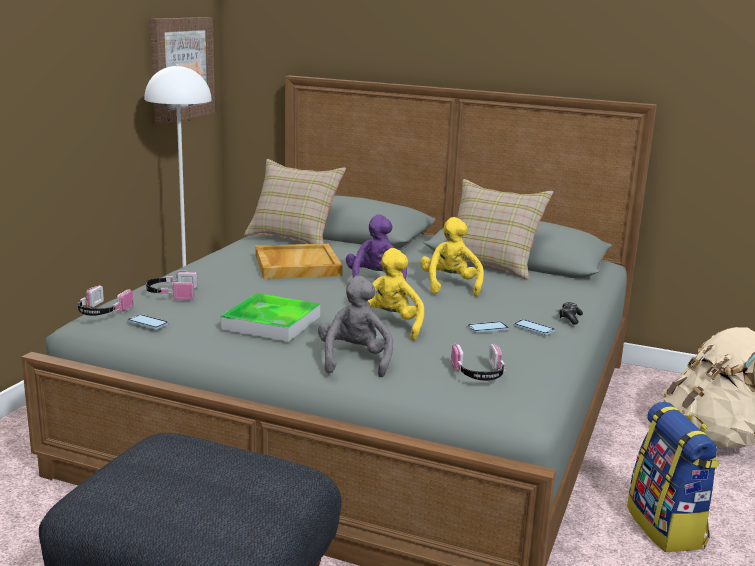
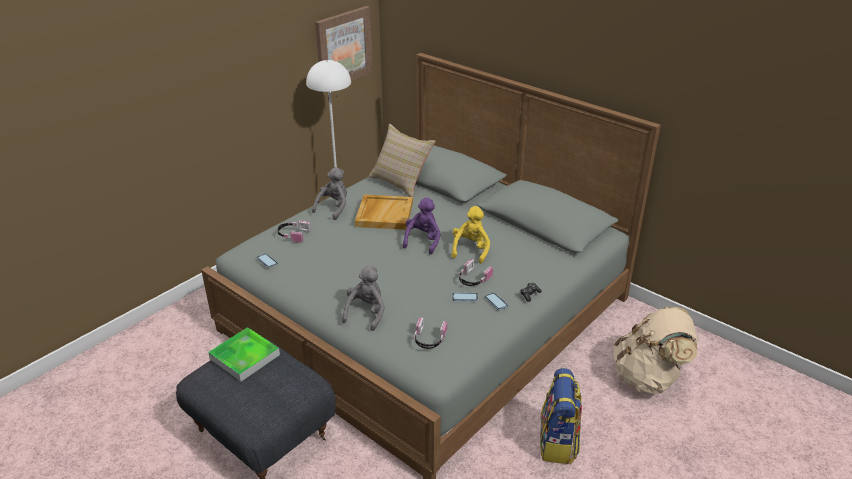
camera: 20 degrees right, 15 degrees up
(102, 312) = (247, 247): headphones -> headphones (473, 279)
(215, 265) = (334, 208): none -> grey plush toy
(271, 323) = (335, 272): tray -> tray (245, 357)
(388, 326) = (404, 286): yellow plush toy -> none
(491, 264) = (517, 229): beige pillow -> none

